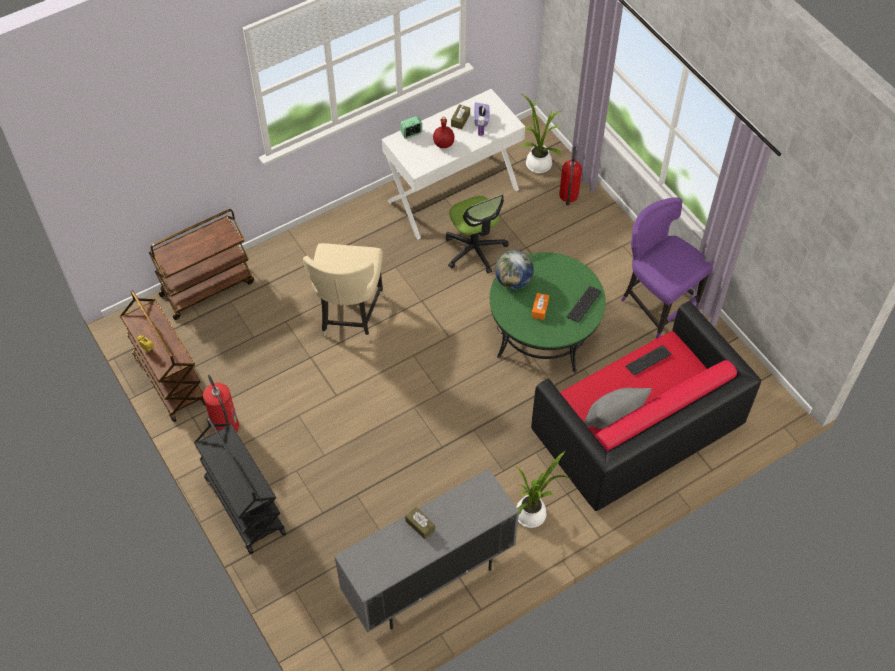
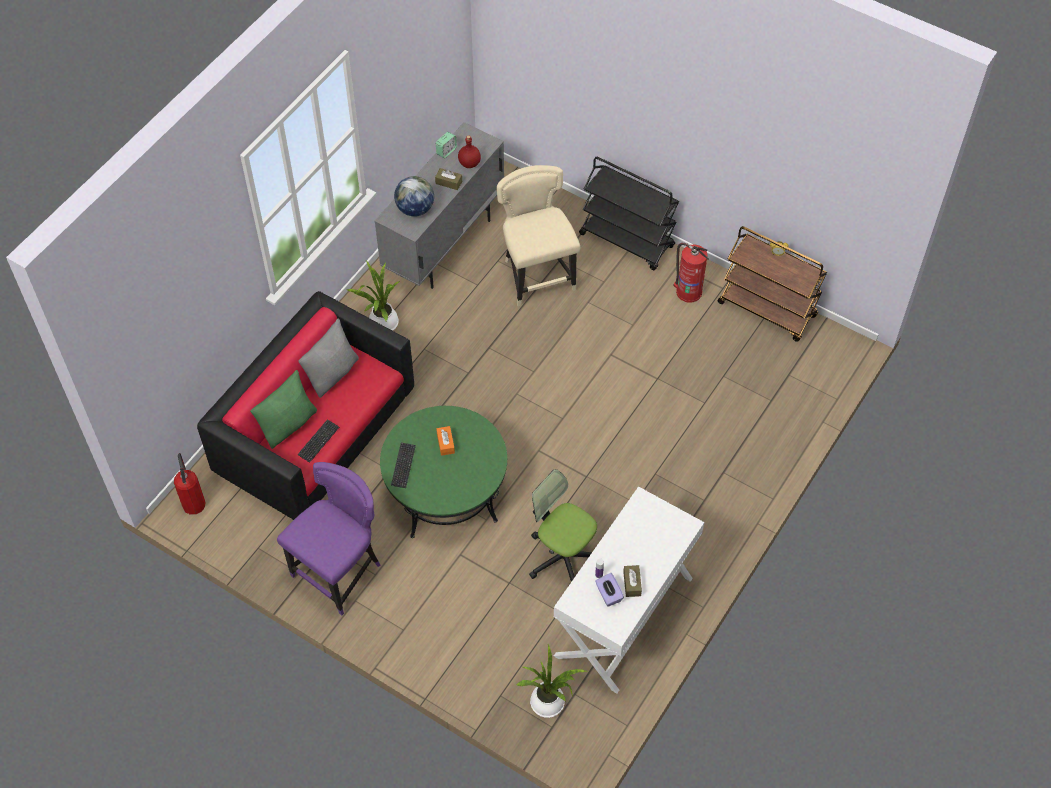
camera: 155 degrees right, 0 degrees up
(207, 288) = (803, 404): brown cart -> none
(349, 316) = (647, 432): beige chair -> beige chair (537, 275)
(411, 133) = (675, 542): alarm clock -> alarm clock (446, 151)
(443, 143) = (632, 544): red bottle -> red bottle (469, 164)
(513, 281) = (486, 462): globe -> globe (415, 209)
(569, 196) = (491, 671): fire extinguisher -> fire extinguisher (193, 502)
(657, 304) = (339, 572): purple chair -> purple chair turned 75 degrees counterclockwise
(670, 386) = (288, 424): none -> green pillow

